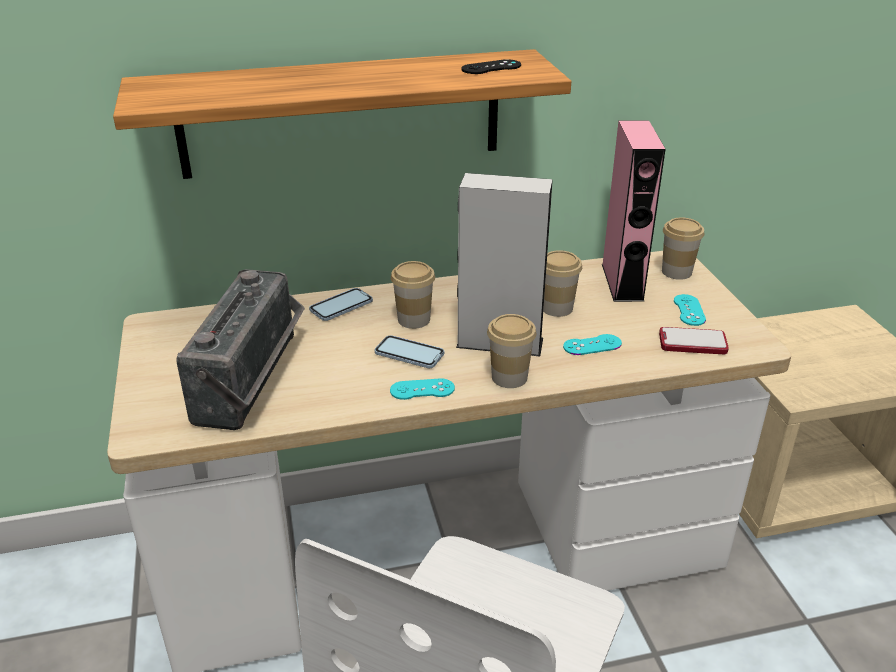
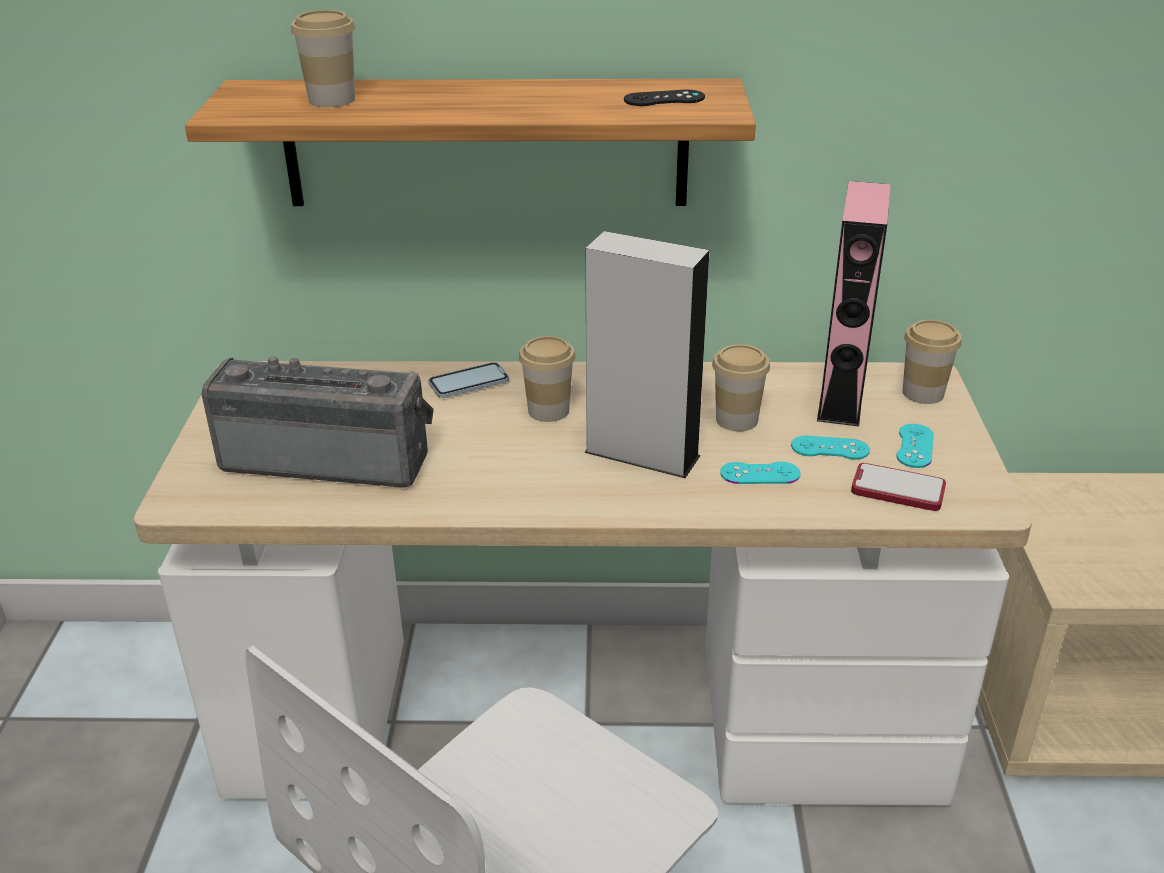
camera: 15 degrees right, 0 degrees up
(254, 380) = (328, 458): radio -> radio turned 105 degrees counterclockwise
(409, 354) = (523, 452): phone -> none
(422, 389) = (518, 498): turquoise game controller -> turquoise game controller (830, 448)
(509, 377) = (633, 499): cup -> cup (332, 100)

